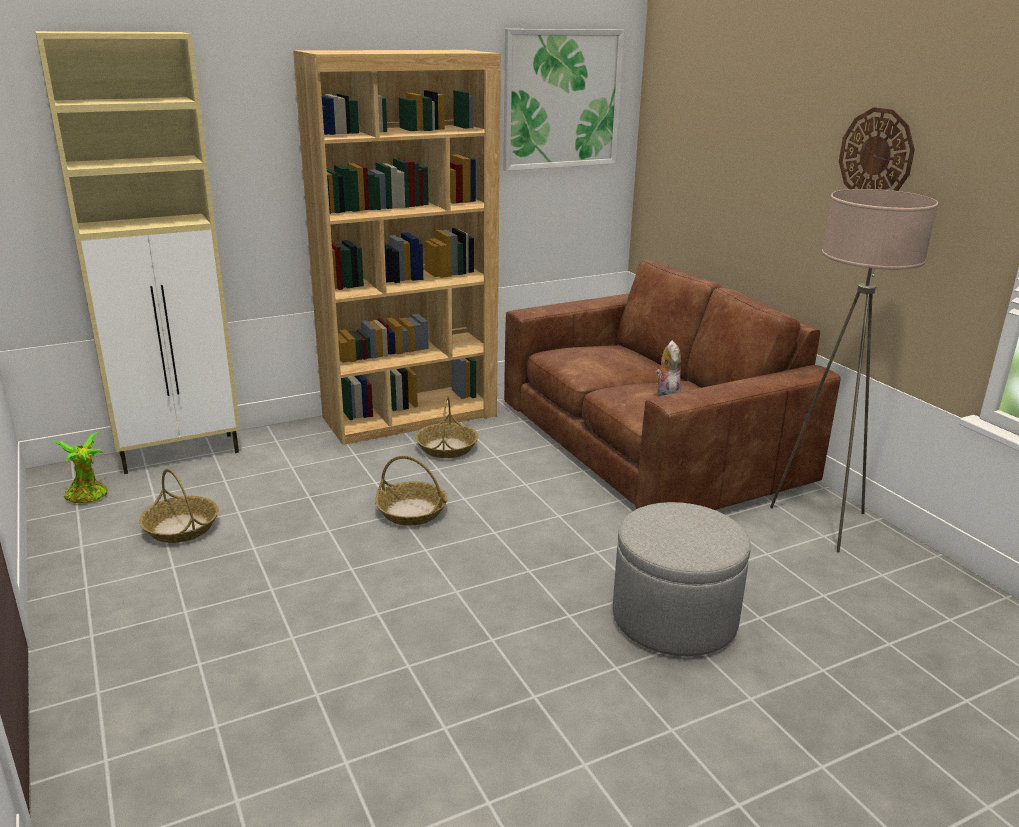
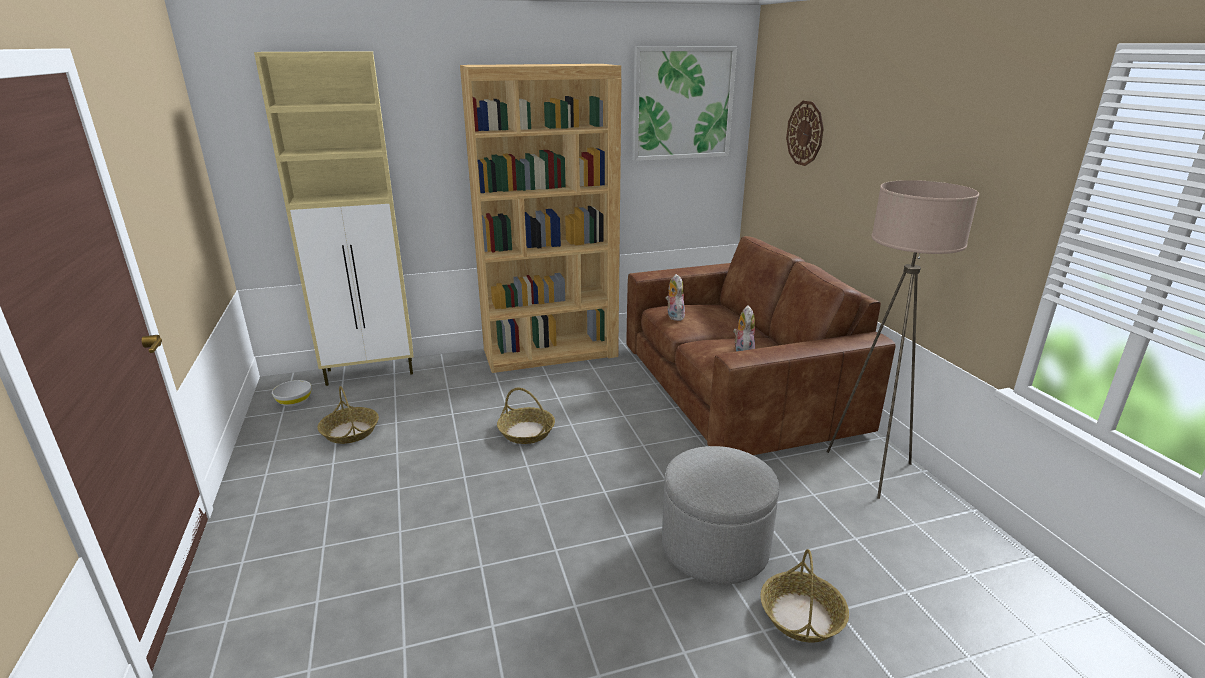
camera: 10 degrees right, 0 degrees up
(88, 496) = (294, 401): potted plant -> white bowl
(447, 448) = (571, 381): basket -> basket (802, 616)
(572, 360) = (674, 316): none -> plush toy
(876, 155) = (932, 151): wall clock -> wall clock (805, 133)

